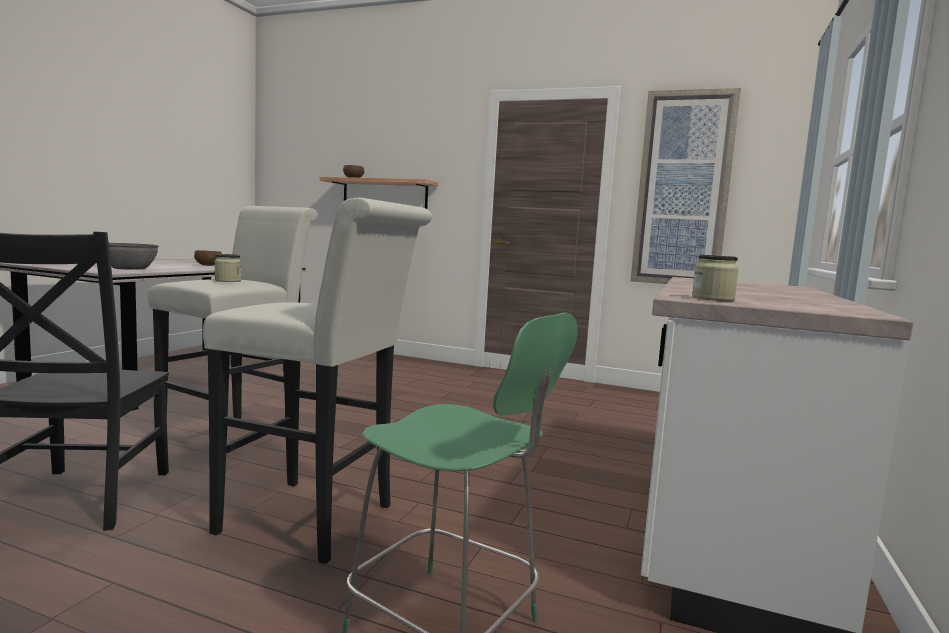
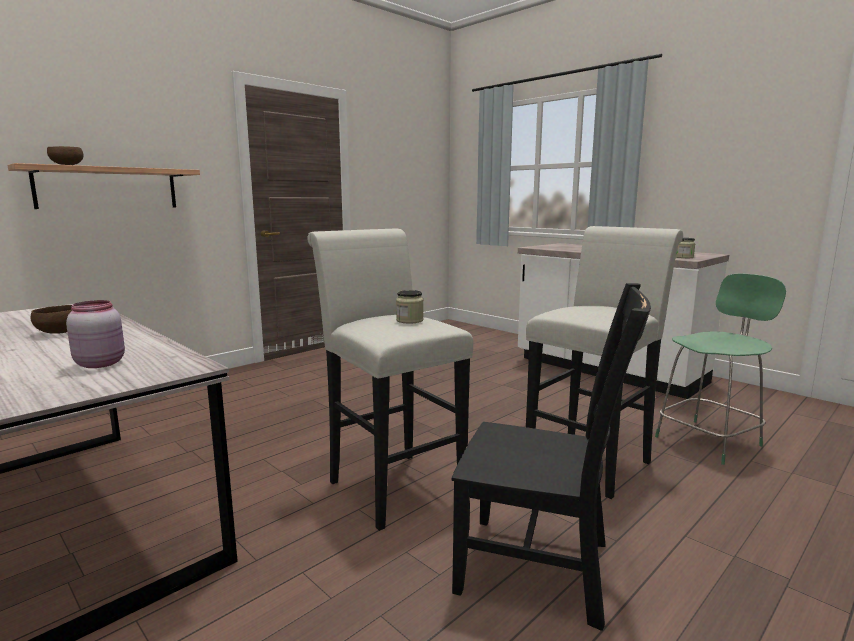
camera: 65 degrees left, 5 degrees up
(129, 268) = (101, 363): grey bowl -> pink jar
(683, 189) = (392, 179): picture -> none

